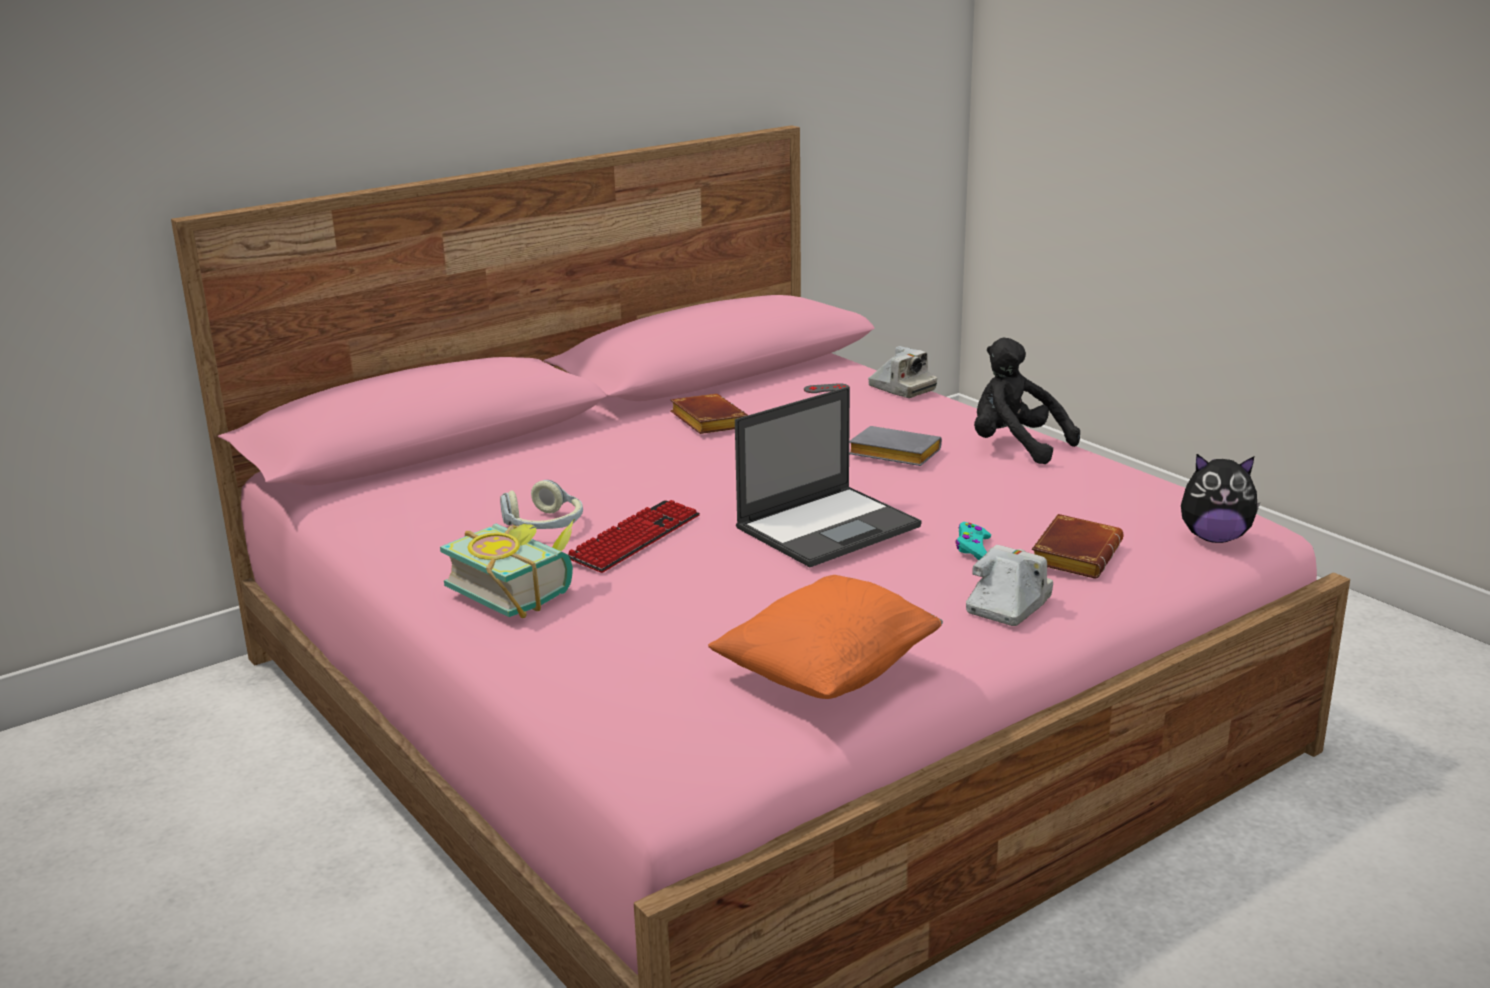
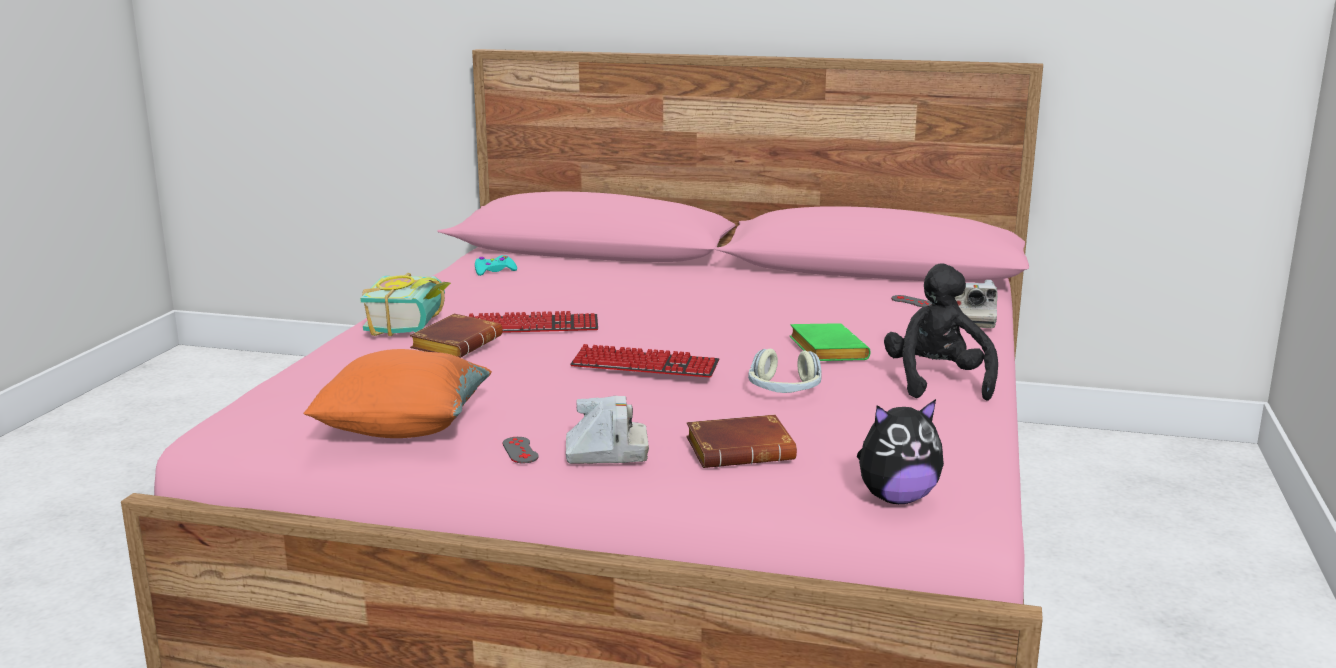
camera: 50 degrees right, 5 degrees down
(544, 525) = (518, 304): headphones -> headphones (784, 390)
(706, 421) = (772, 291): brown book -> brown book (456, 343)
(829, 526) = (645, 365): laptop -> keyboard
(891, 454) = (825, 350): grey book -> green book
(956, 638) = (520, 450): none -> grey game controller
(973, 548) = (695, 417): turquoise game controller -> turquoise game controller (494, 271)
(1214, 538) = (896, 498): plush toy -> plush toy turned 75 degrees counterclockwise

